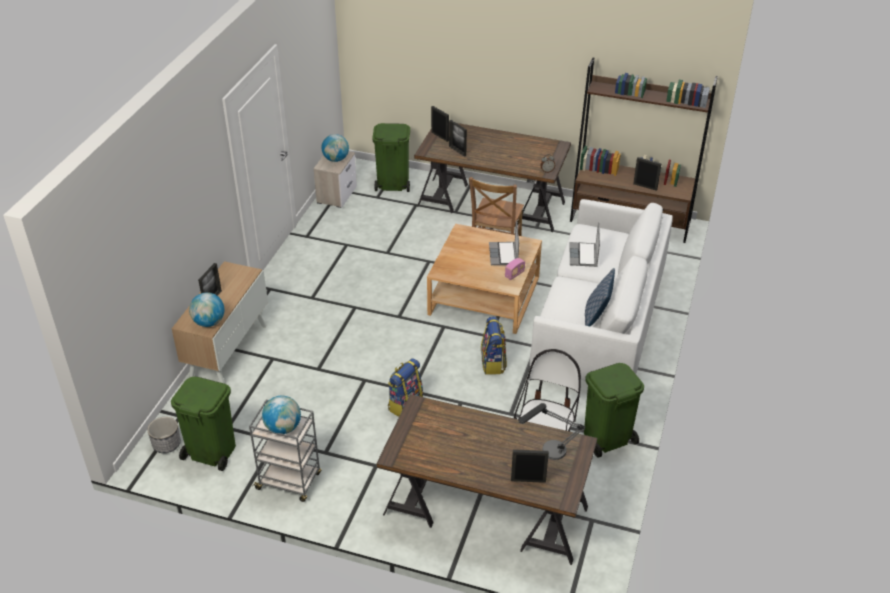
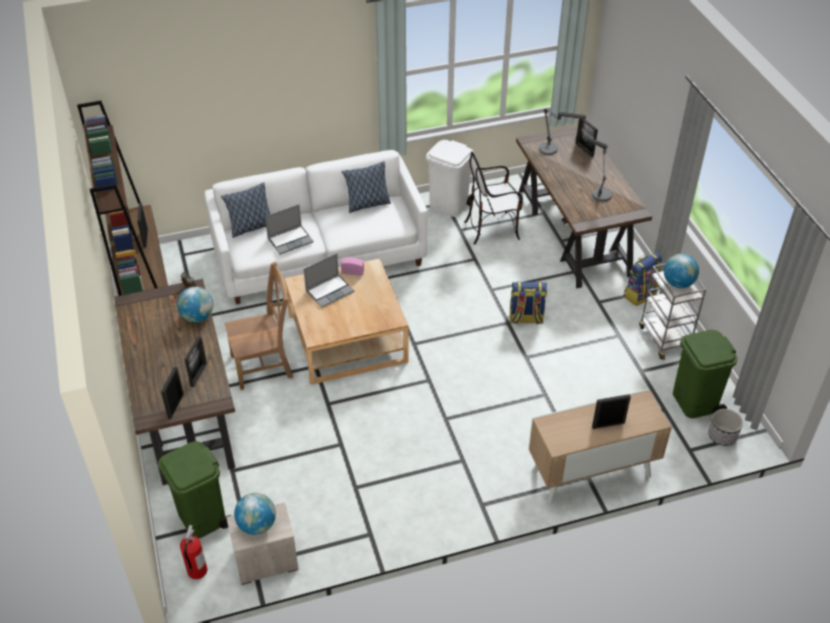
camera: 125 degrees left, 5 degrees up
(209, 322) = (636, 405): globe -> globe (197, 317)
(359, 171) = (196, 571): none -> fire extinguisher
(450, 444) = (597, 192): none -> table lamp
(493, 363) = (430, 292): backpack -> backpack (639, 294)
(606, 438) = (449, 205): green trash can -> white trash can
(620, 243) = (250, 227): none -> pillow

